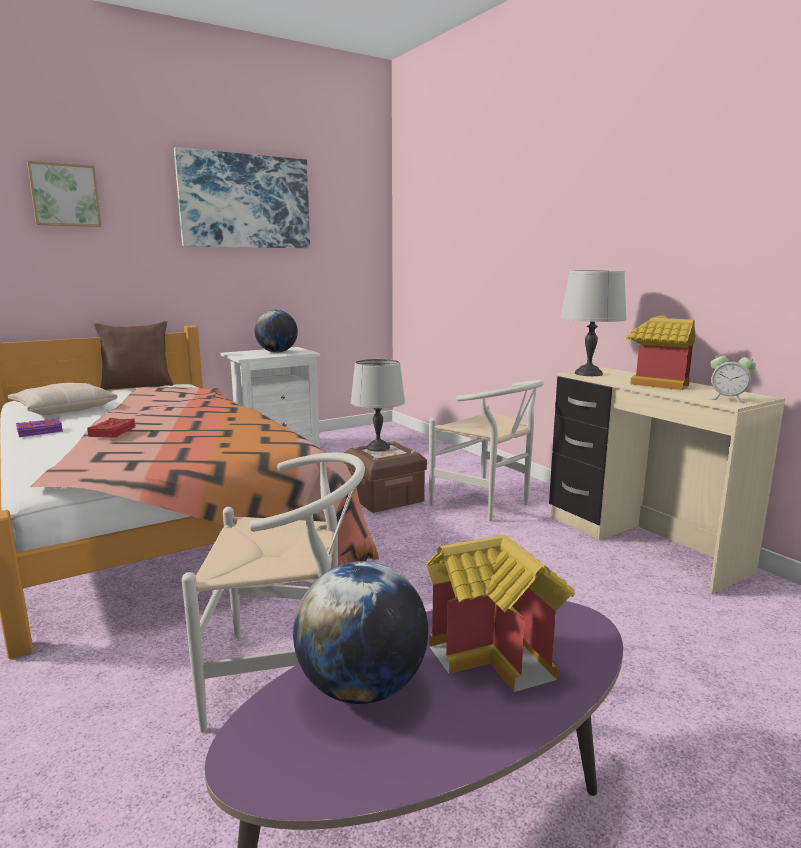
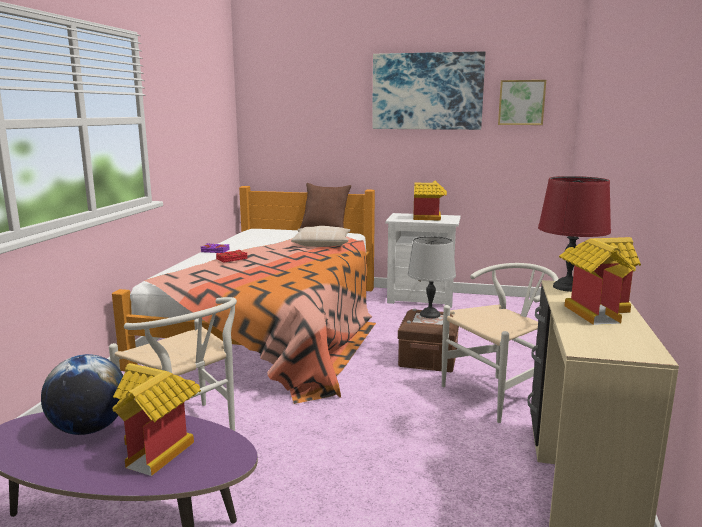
camera: 45 degrees right, 0 degrees up
(64, 408) = (255, 239): beige pillow -> beige pillow (322, 243)
(65, 195) = (299, 94): picture -> picture (521, 102)
(277, 352) = (429, 218): globe -> toy house
(487, 504) = (498, 394): white chair -> white chair turned 120 degrees counterclockwise
(588, 374) = (567, 287): grey table lamp -> red table lamp
(728, 399) = (598, 346): alarm clock -> none

